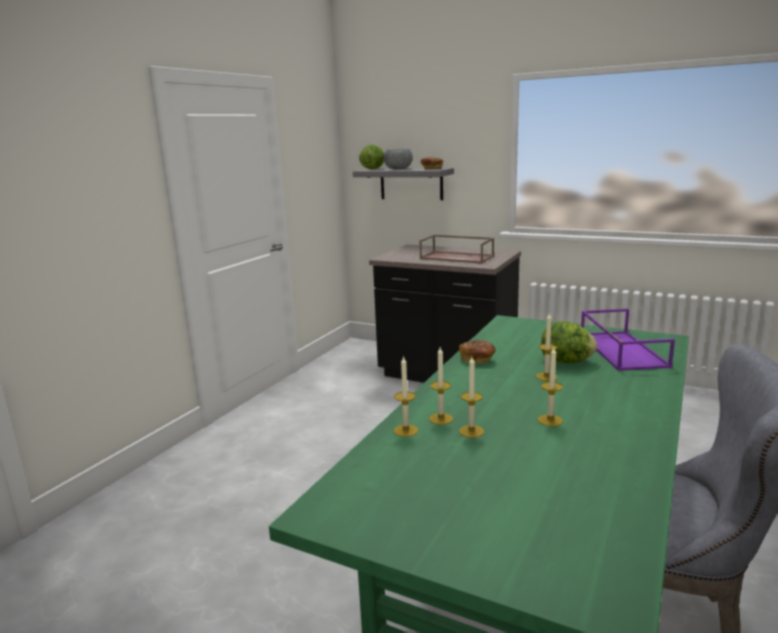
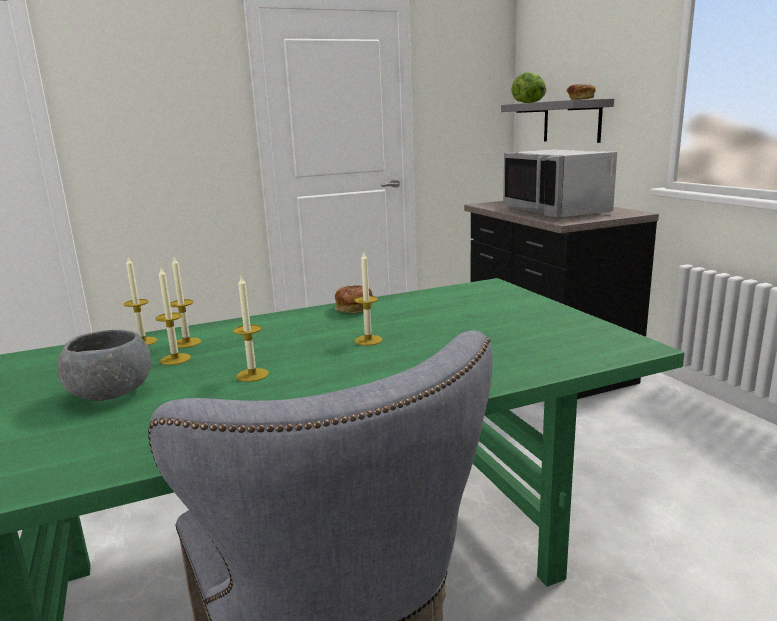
camera: 40 degrees right, 0 degrees up
(398, 169) = (548, 101): grey bowl -> grey bowl (111, 394)
(457, 257) = (557, 211): brown tray -> grey microwave
(566, 362) = (430, 334): lettuce -> none
(620, 350) = (530, 340): purple tray -> none

